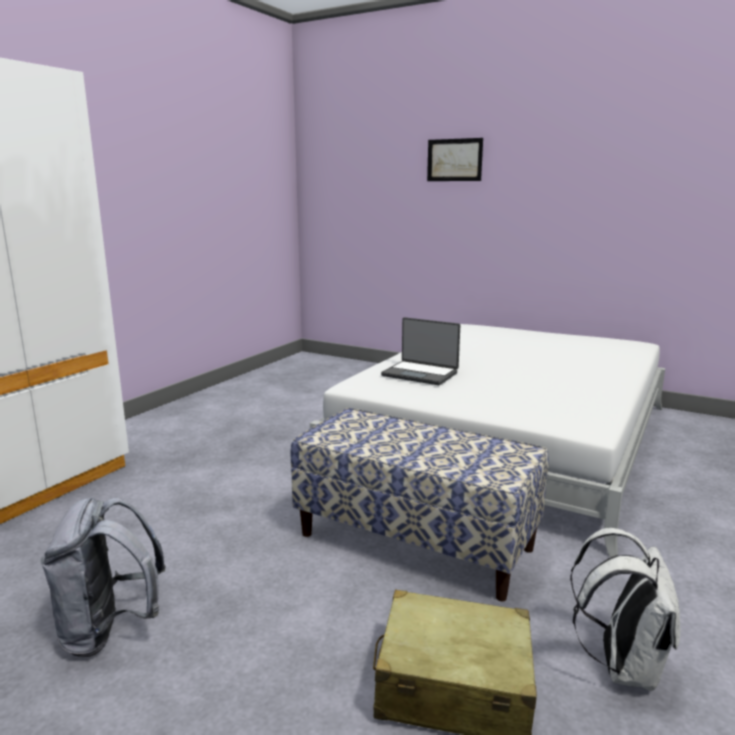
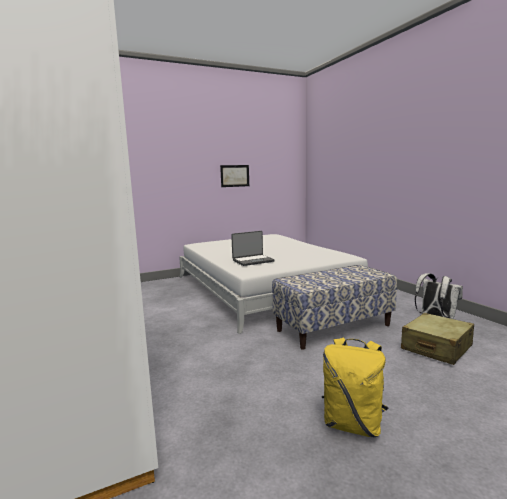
camera: 55 degrees left, 5 degrees down
(110, 631) = (353, 424): grey backpack -> yellow backpack
(454, 160) = (164, 151): picture -> picture (235, 176)

